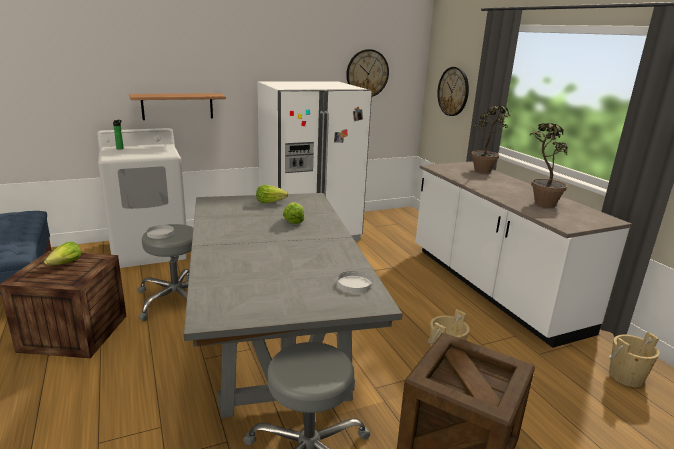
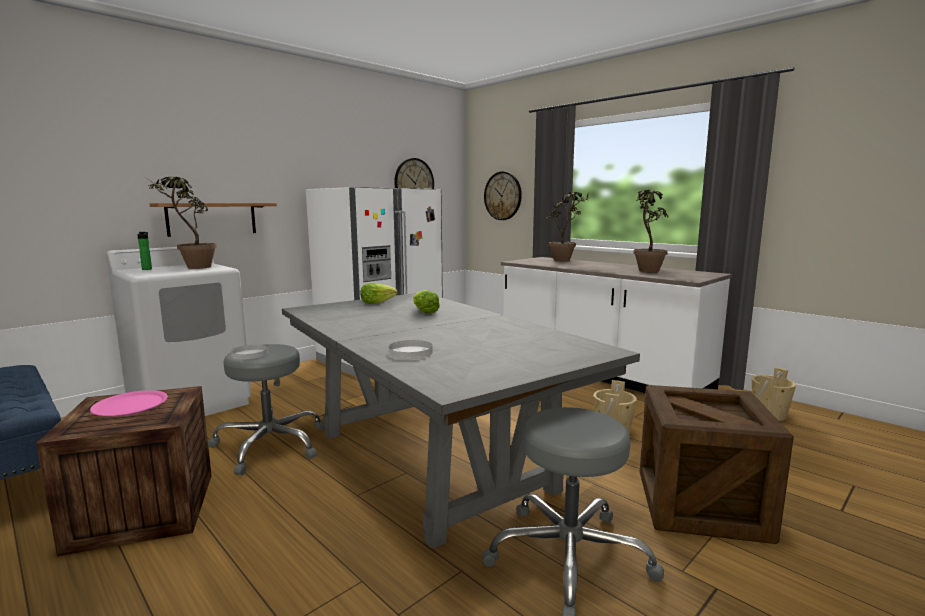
camera: 20 degrees left, 10 degrees down
(66, 263) = (130, 405): lettuce -> pink plate
(149, 151) = (192, 268): none -> potted plant
(354, 284) = (562, 342): white plate -> white plate (411, 352)

